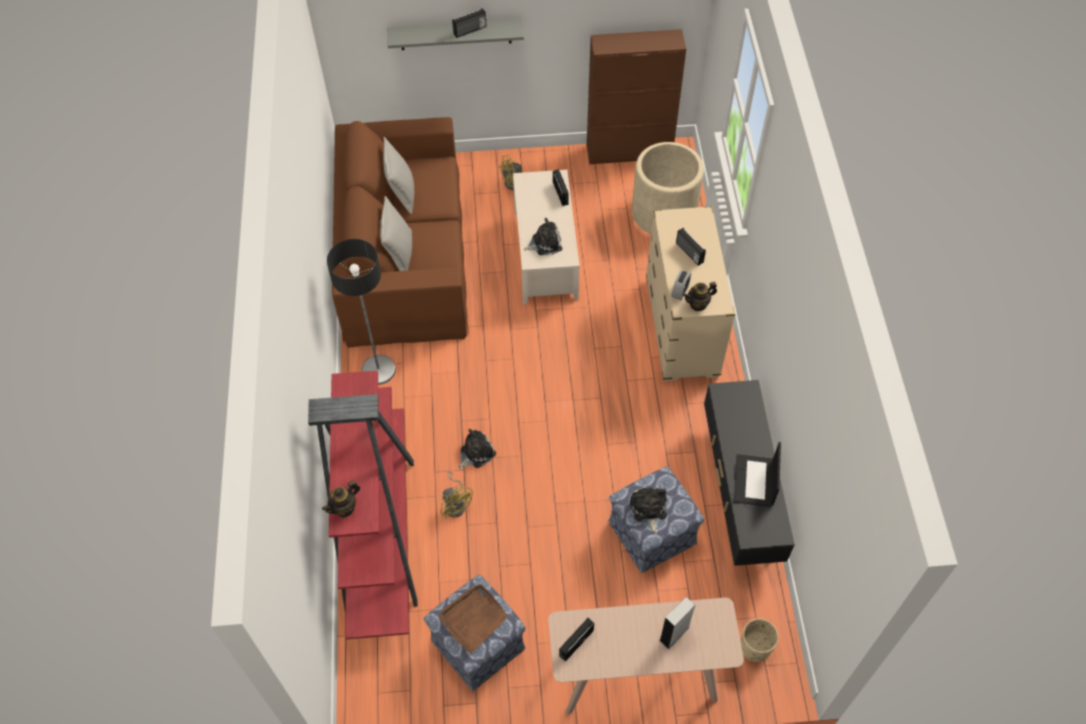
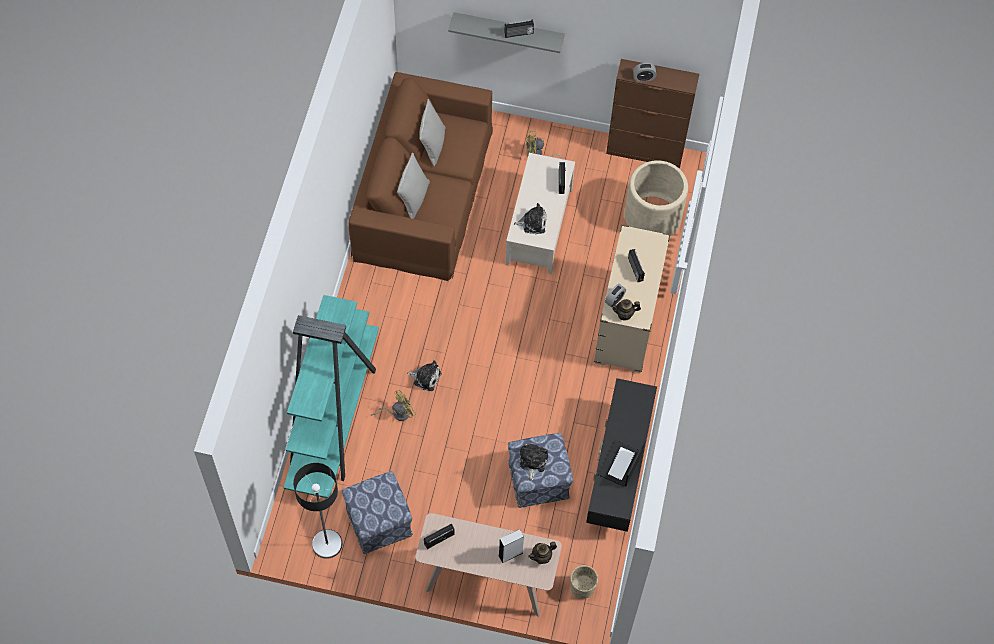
camera: 15 degrees right, 5 degrees up
(344, 508) = (303, 396): teapot -> teapot (542, 557)
(378, 370) = (371, 287): floor lamp -> floor lamp (326, 544)
(380, 530) = (333, 416): red bookcase -> turquoise bookcase
(456, 504) = (397, 413): yellow fan -> yellow fan turned 105 degrees counterclockwise
(473, 618) = (376, 501): brown tray -> none
(476, 453) = (425, 377): plush toy -> plush toy turned 45 degrees clockwise
(623, 47) = (643, 77): none -> alarm clock

